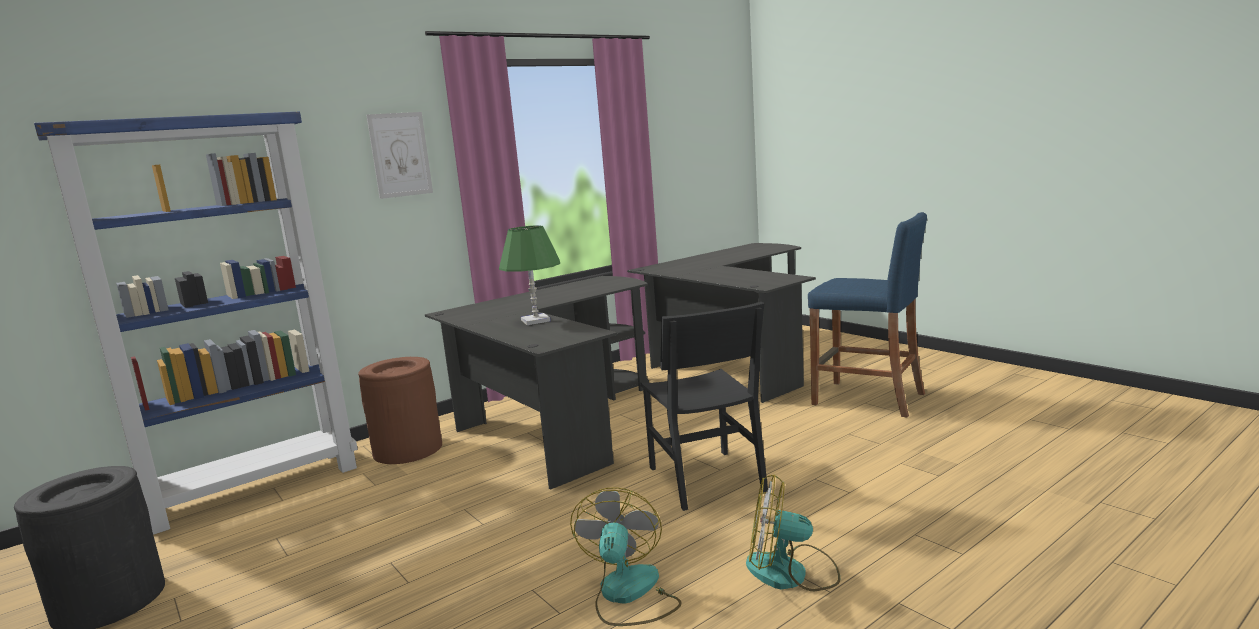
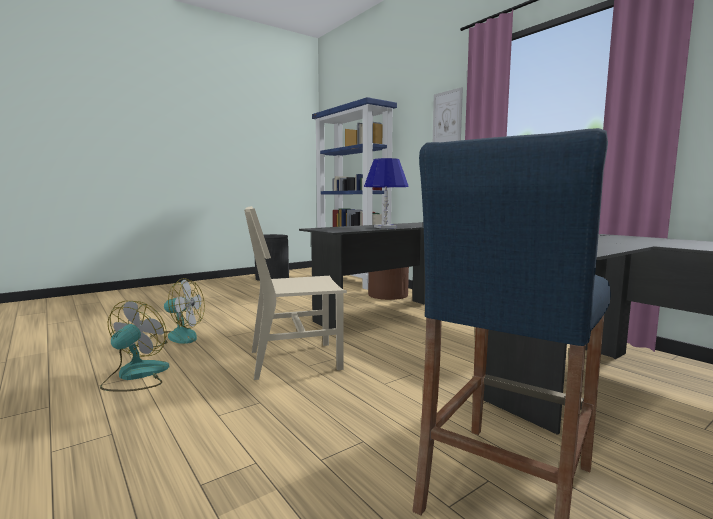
camera: 90 degrees right, 5 degrees down
(536, 320) = (385, 227): green table lamp -> blue table lamp
(705, 479) = (294, 360): black chair -> beige chair

